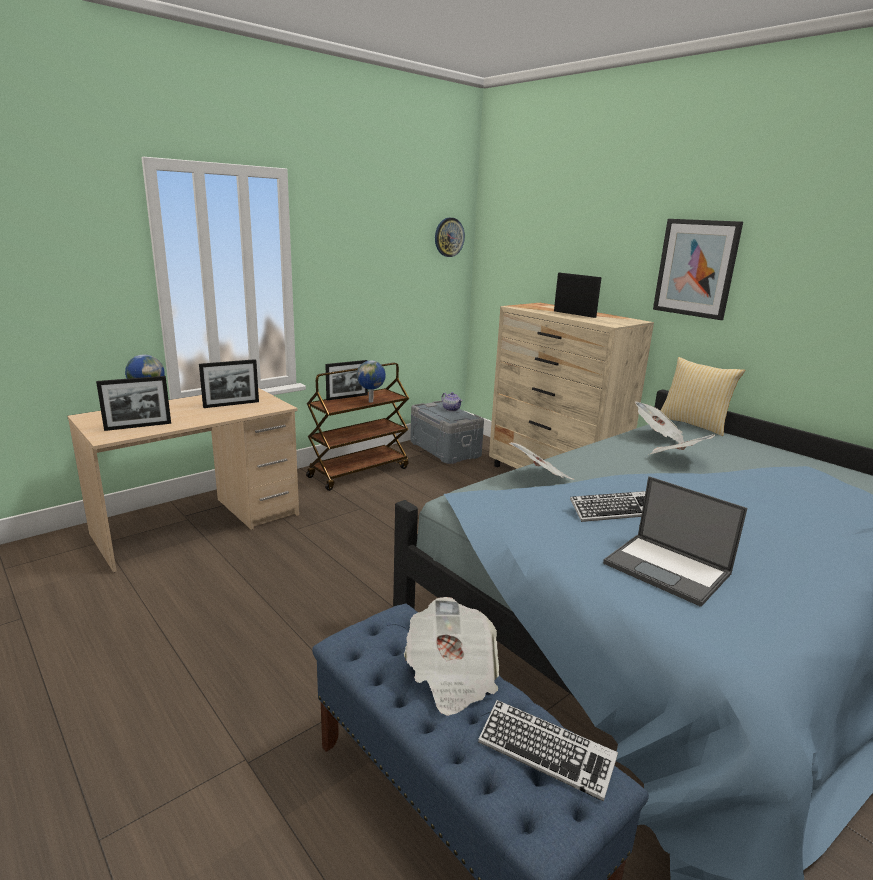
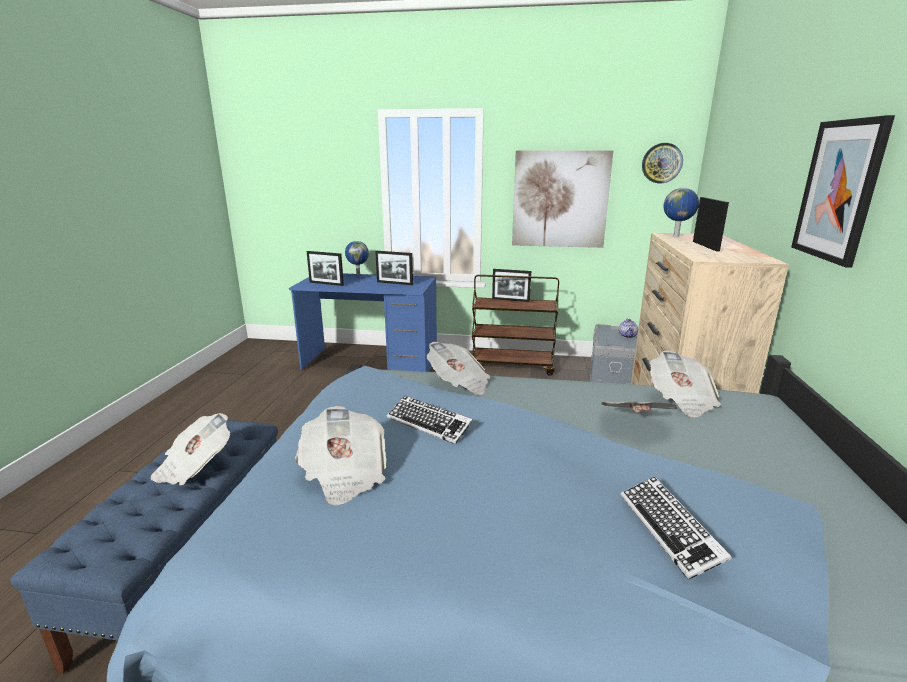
camera: 50 degrees right, 0 degrees up
(199, 525) = (371, 362): beige desk -> blue desk
(370, 277) = (560, 199): none -> picture
(371, 401) = (521, 307): globe -> globe (676, 236)
(545, 753) = (129, 528): keyboard -> keyboard (669, 530)
(668, 569) = (344, 474): laptop -> newspaper
(693, 424) = (778, 408): pillow -> none

